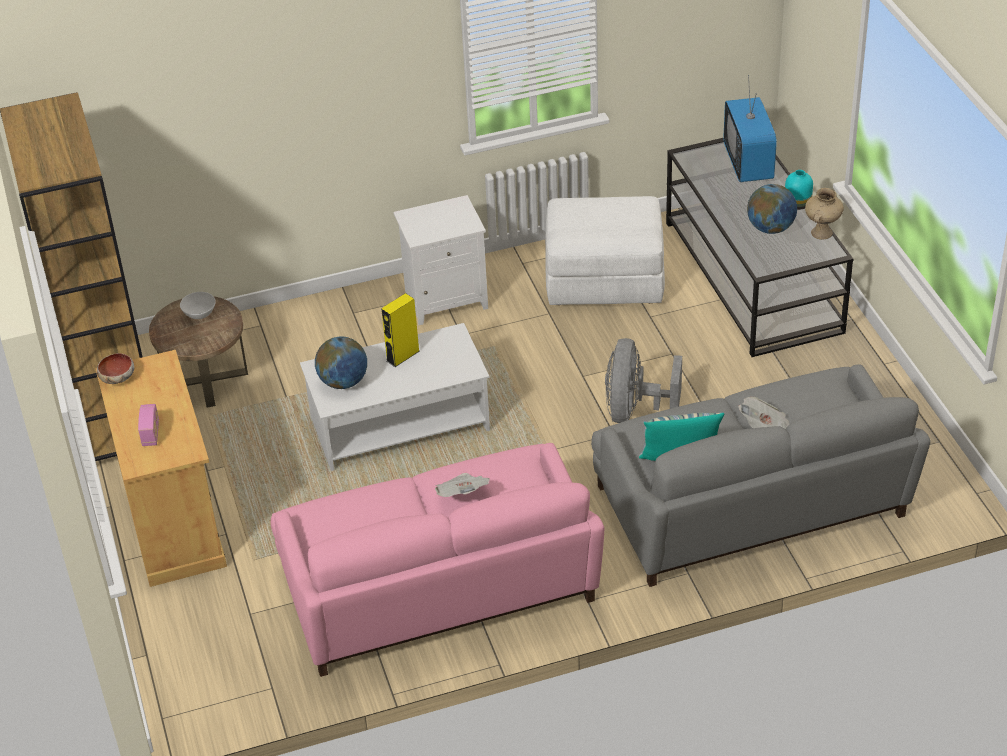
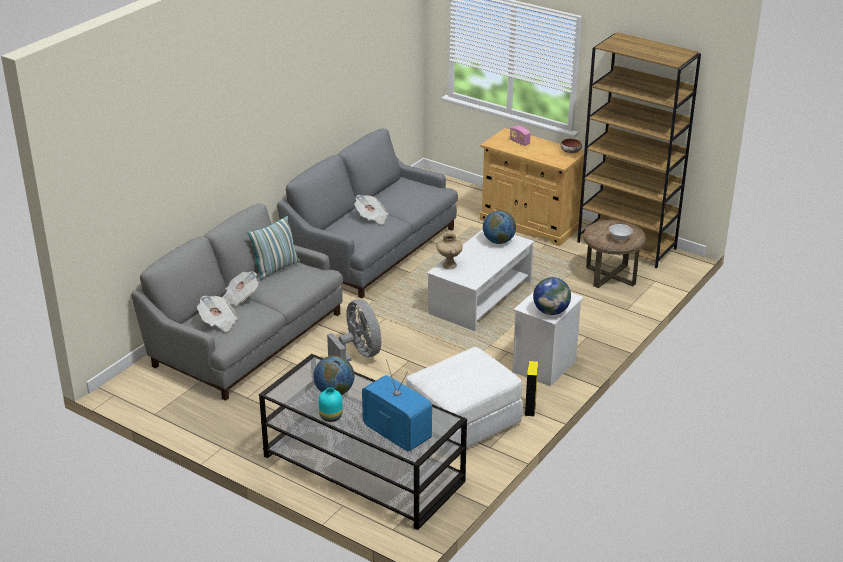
camera: 140 degrees right, 10 degrees down
(403, 356) = (485, 263): yellow speaker -> yellow speaker (530, 408)
(438, 589) = (372, 248): pink sofa -> grey sofa
(451, 209) = (551, 311): none -> globe
(822, 233) = (294, 402): beige vase -> beige vase (448, 265)
(823, 402) = (218, 322): none -> newspaper

